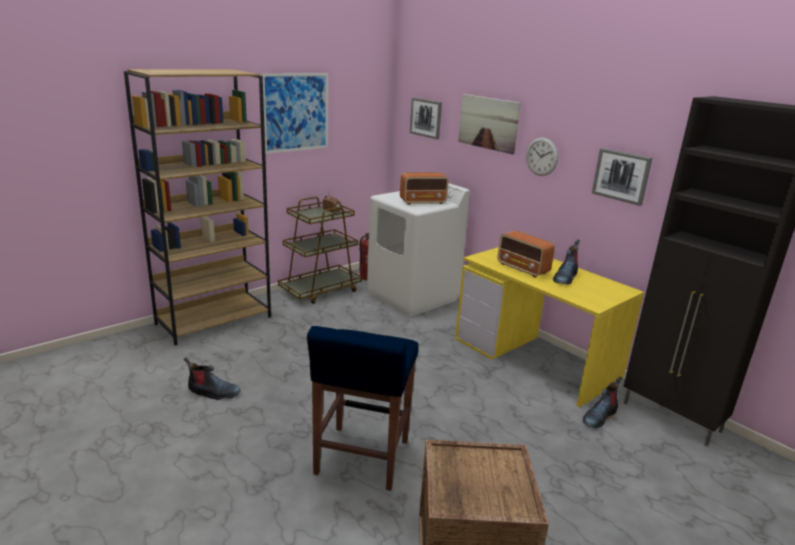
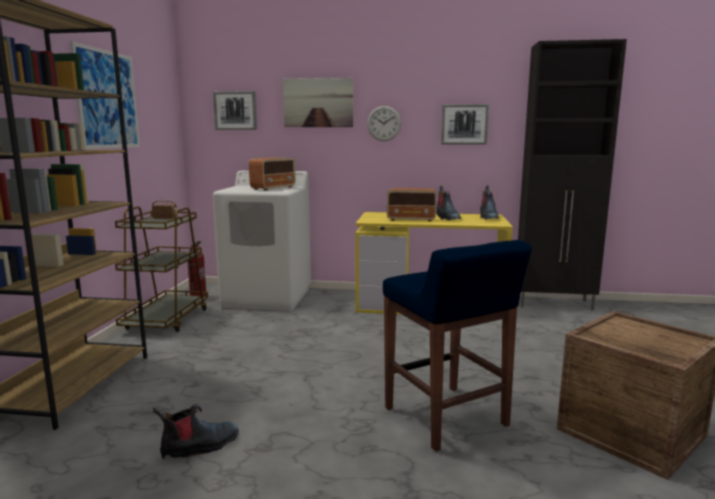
camera: 40 degrees left, 10 degrees down
(599, 416) = (524, 318): boot -> boot (488, 217)

